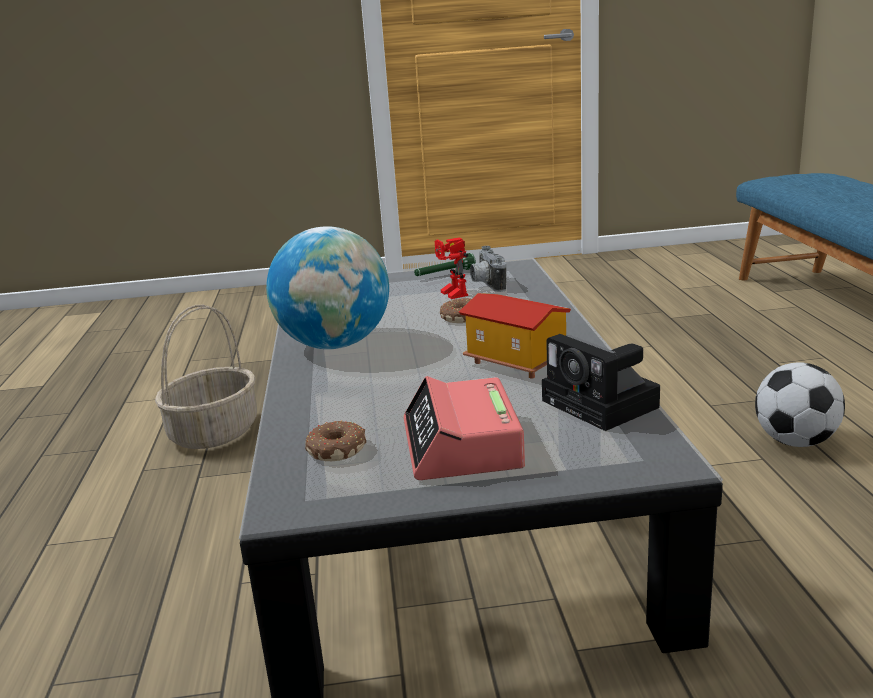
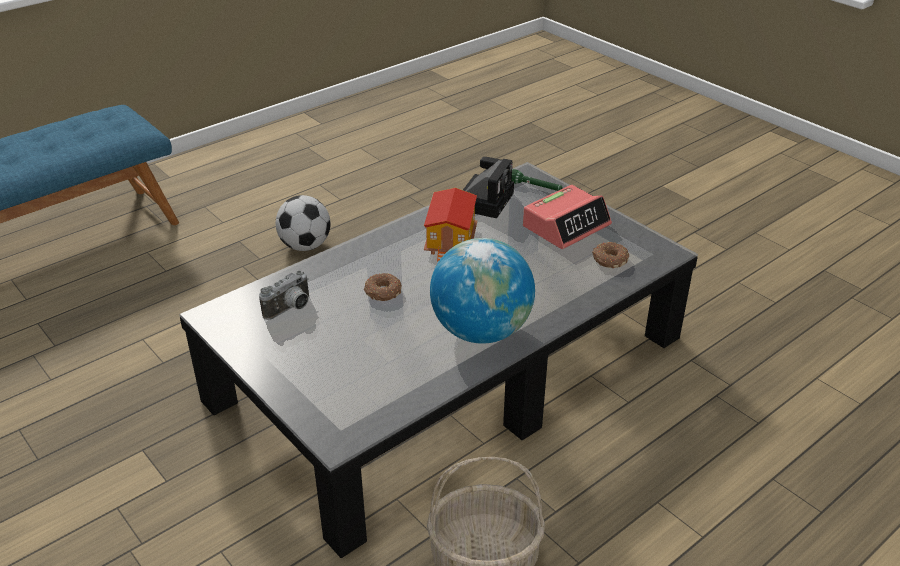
camera: 125 degrees left, 15 degrees up
(444, 274) = (265, 348): green flashlight -> green flashlight (535, 188)
(449, 294) = (326, 321): toy robot -> none

